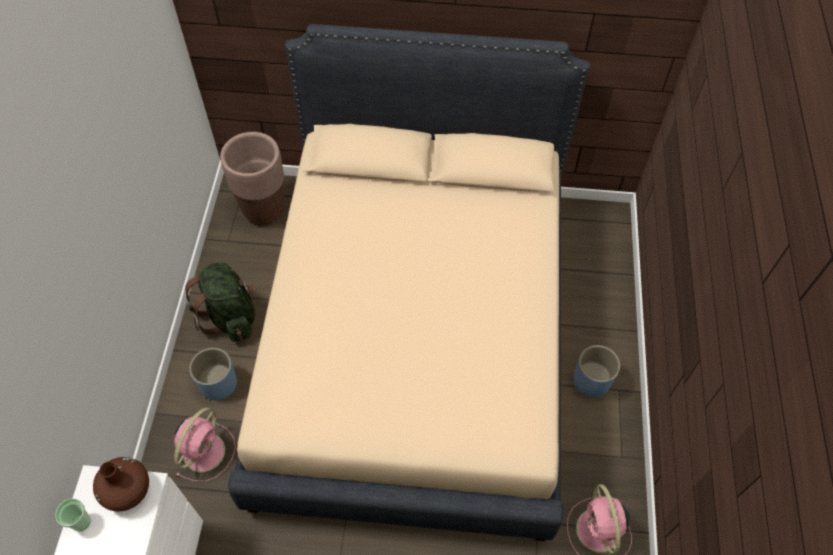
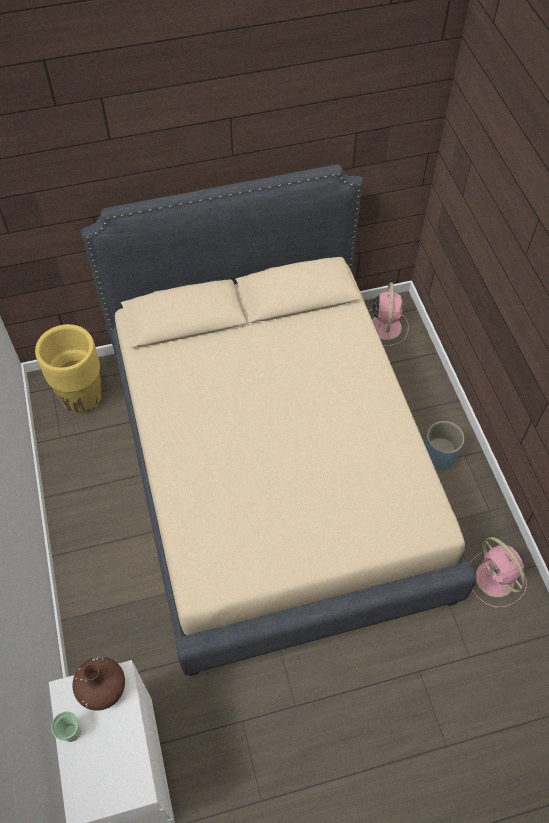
camera: 20 degrees left, 0 degrees up
(205, 450) = (124, 636): pink fan -> pink fan (385, 325)
(218, 384) = (110, 572): blue planter -> none
(230, 316) = (93, 506): green backpack -> none
(263, 211) = (82, 398): brown planter -> yellow planter

